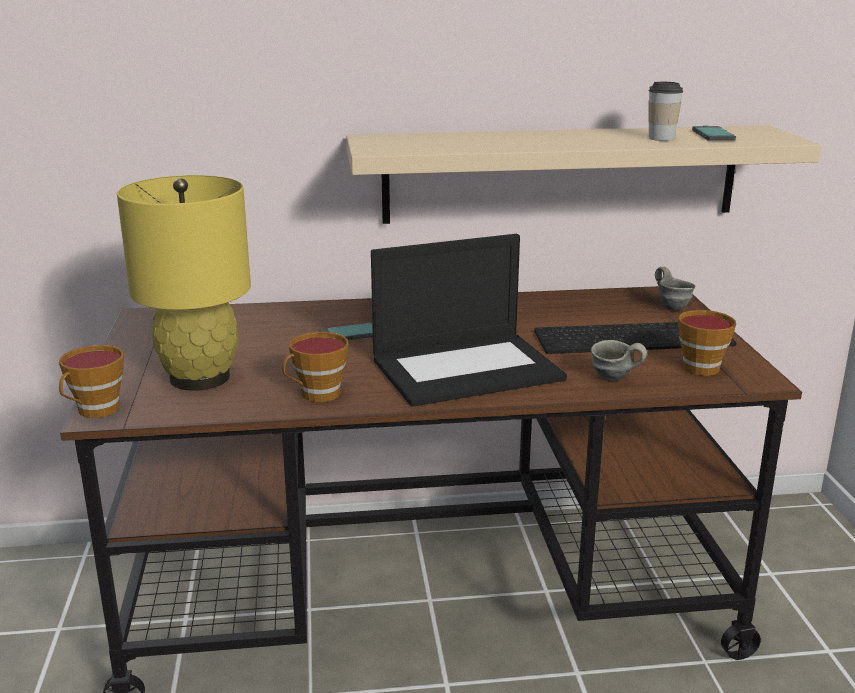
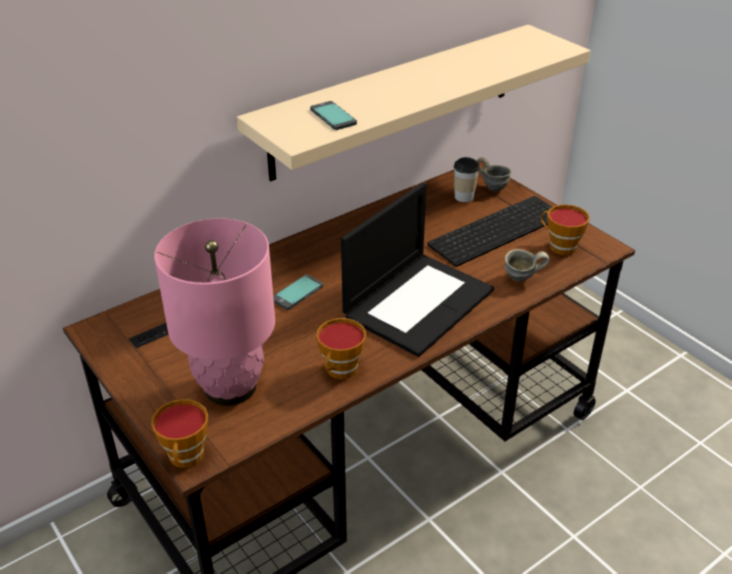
camera: 30 degrees left, 15 degrees up
(200, 378) = (230, 387): yellow table lamp -> pink table lamp
(661, 138) = (482, 65): cup -> cup (464, 197)
(712, 135) = (510, 51): phone -> phone (333, 117)

